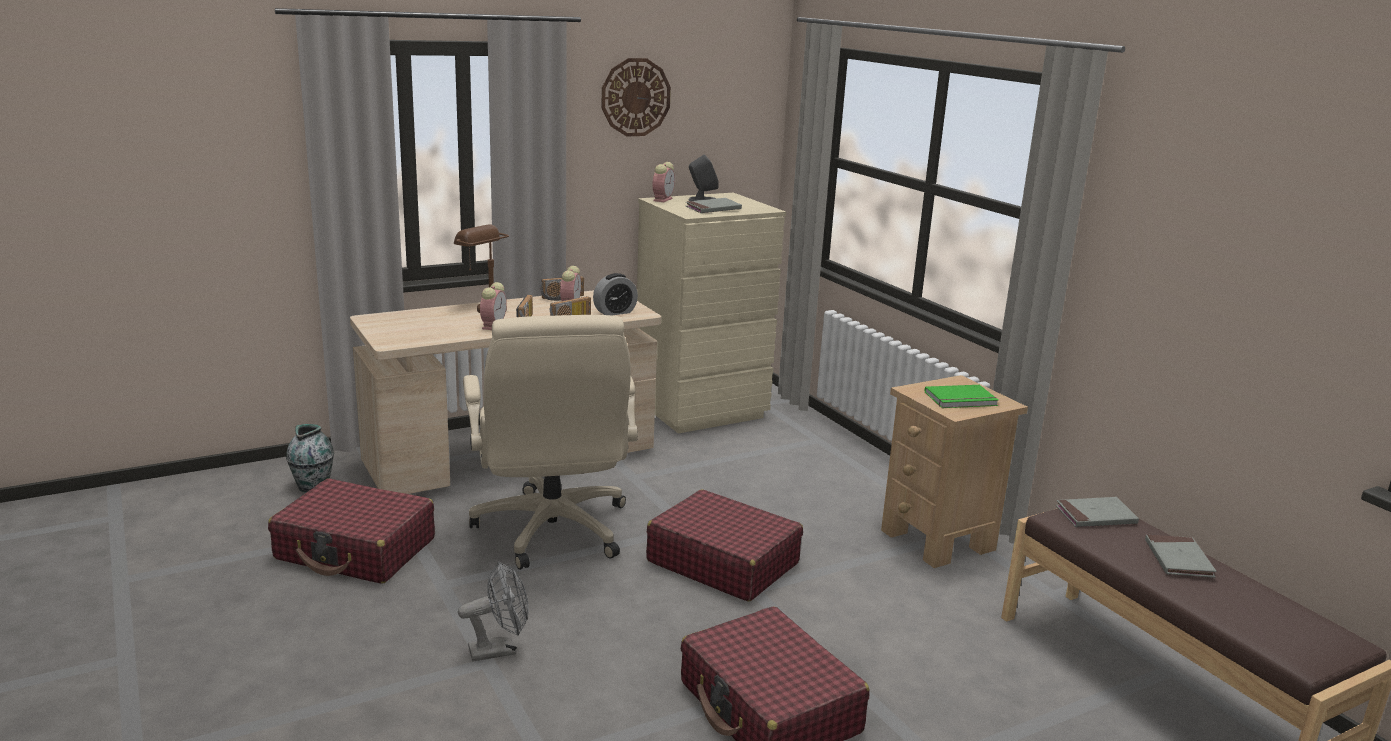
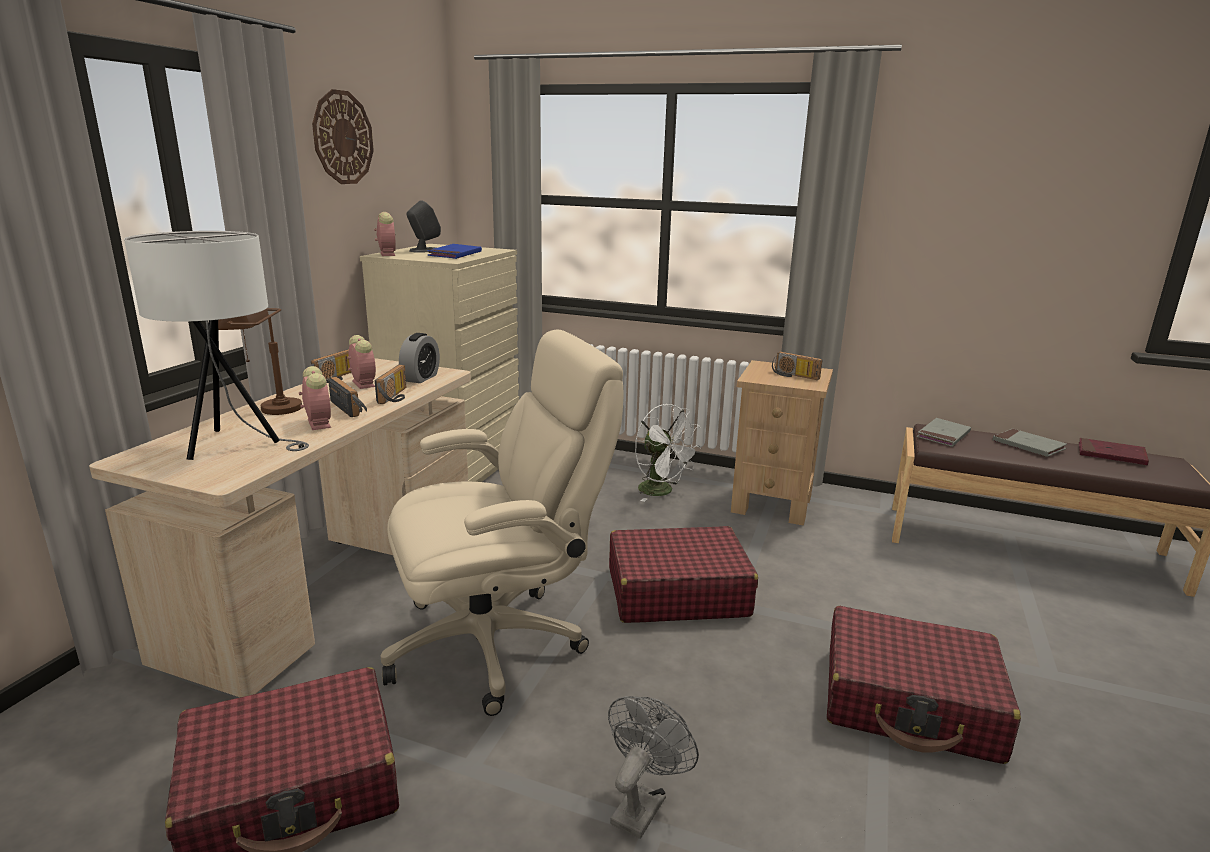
camera: 40 degrees left, 0 degrees up
(313, 486) = (105, 735): vase -> none
(427, 326) = (234, 446): none -> white table lamp
(552, 535) = (499, 643): beige office chair -> beige office chair turned 60 degrees counterclockwise
(713, 208) = (455, 254): grey book -> blue book
(846, 491) = (662, 492): none -> white fan
(961, 400) = (793, 376): green book -> radio
(1271, 606) = (1111, 455): none -> red book

